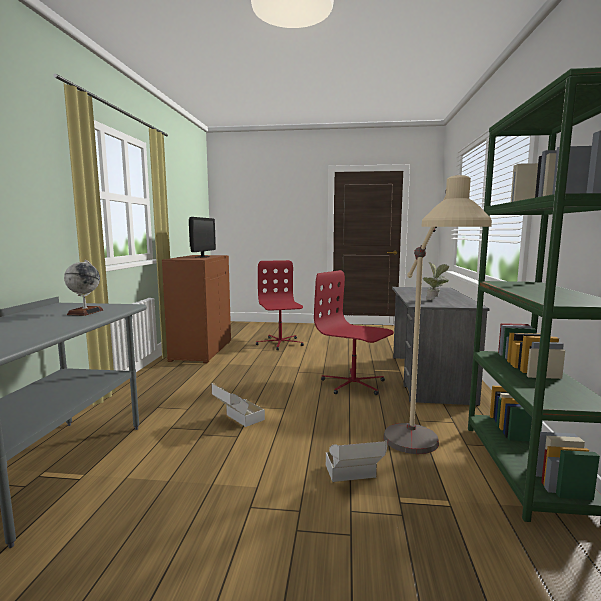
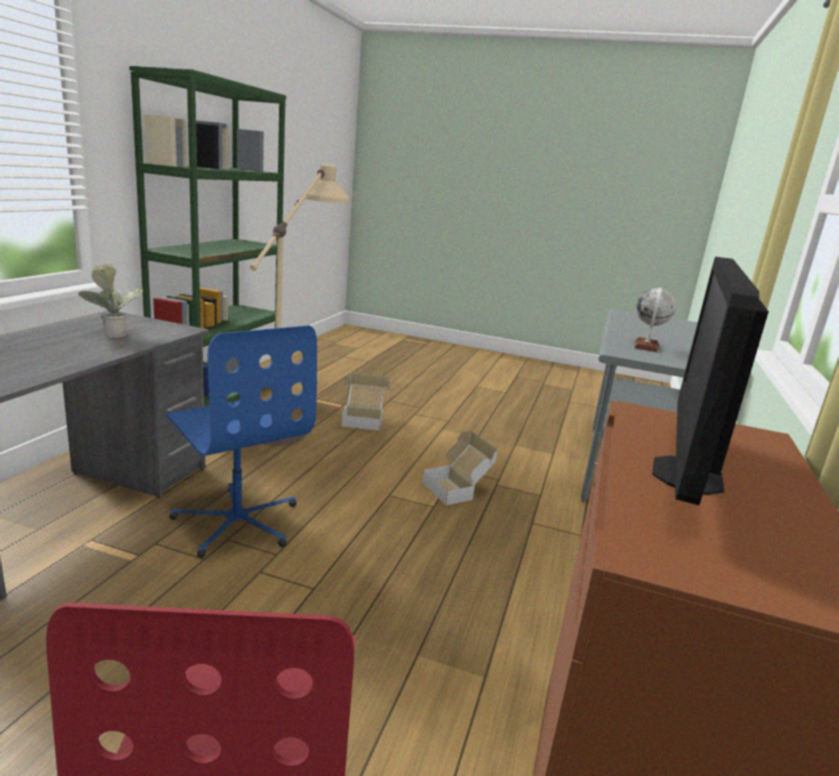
camera: 170 degrees left, 10 degrees up
(353, 384) = (238, 521): red office chair -> blue office chair

